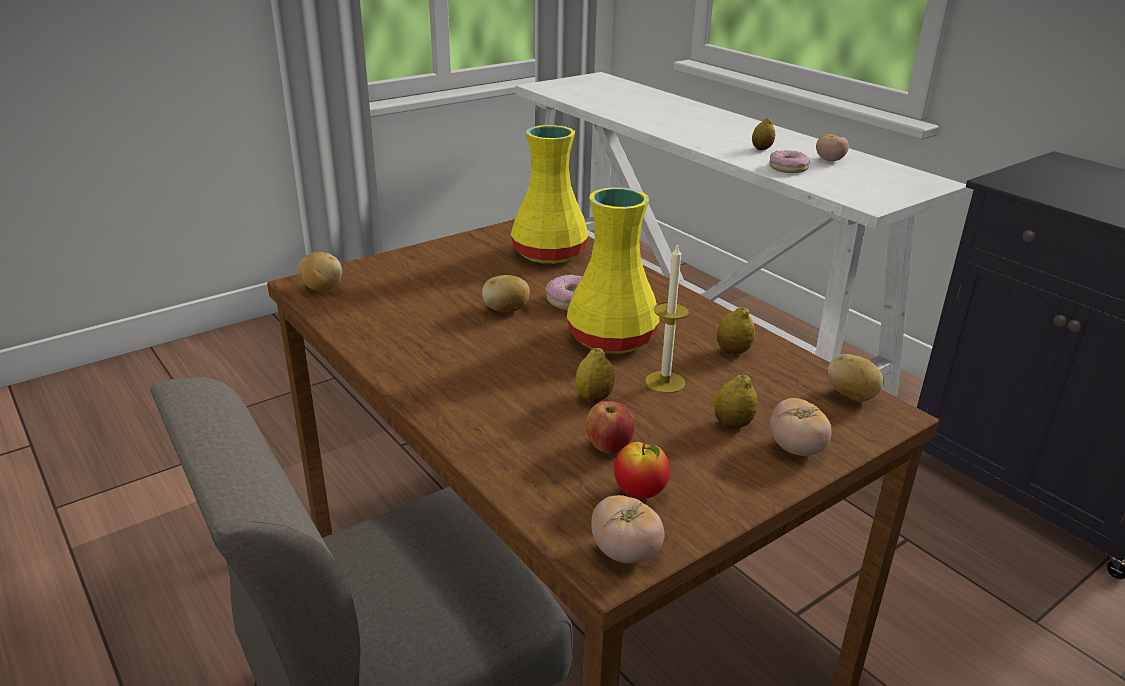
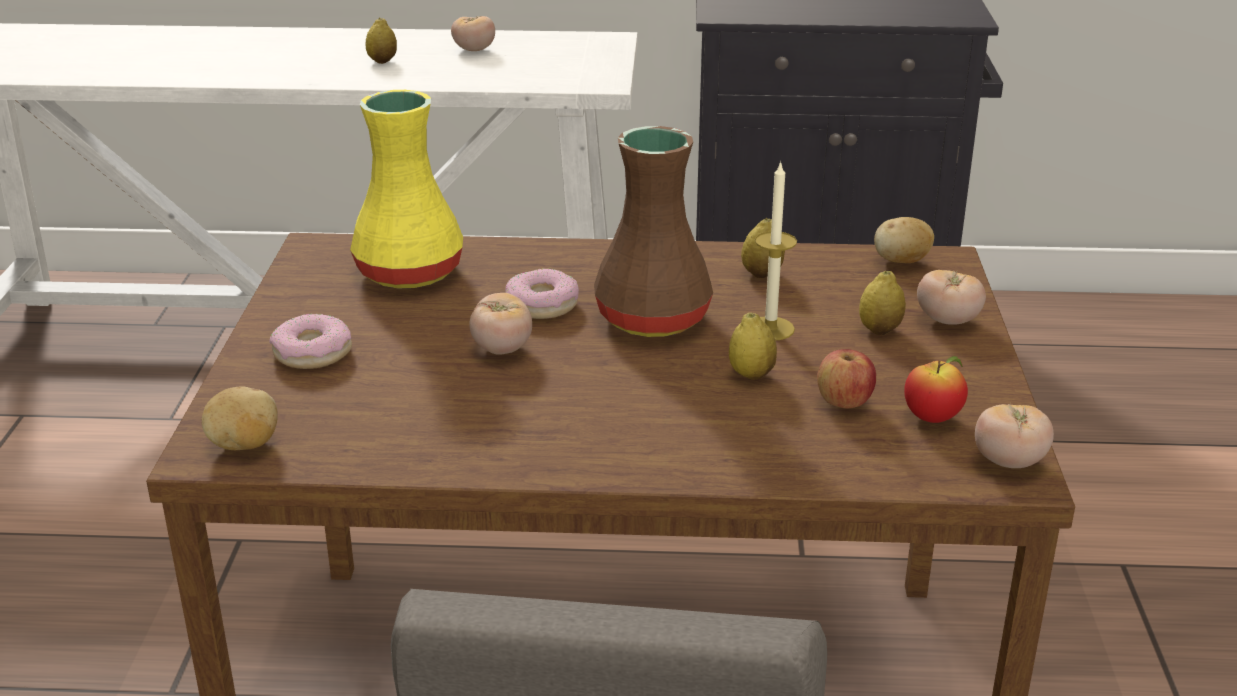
camera: 50 degrees left, 0 degrees up
(506, 310) = (502, 349): potato -> tomato
(613, 338) = (652, 317): yellow vase -> brown vase
(788, 168) = (454, 73): donut -> donut (312, 353)

